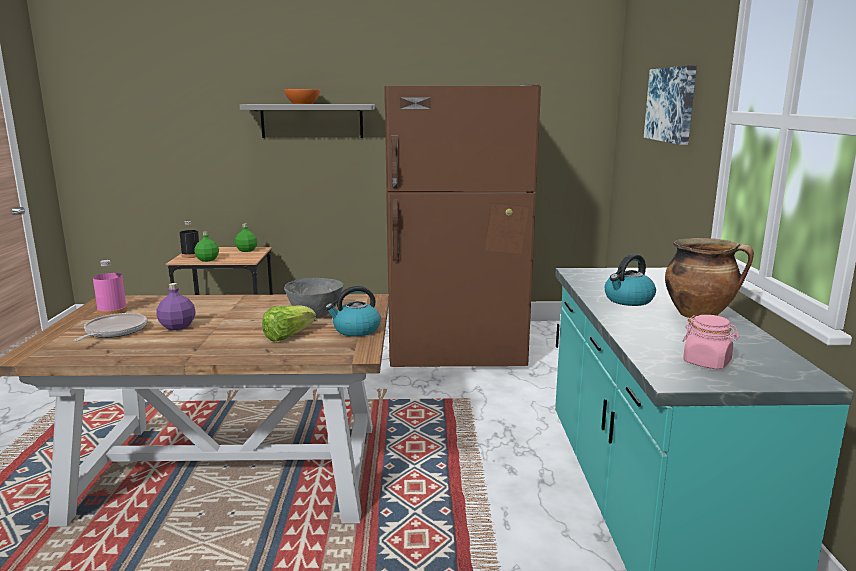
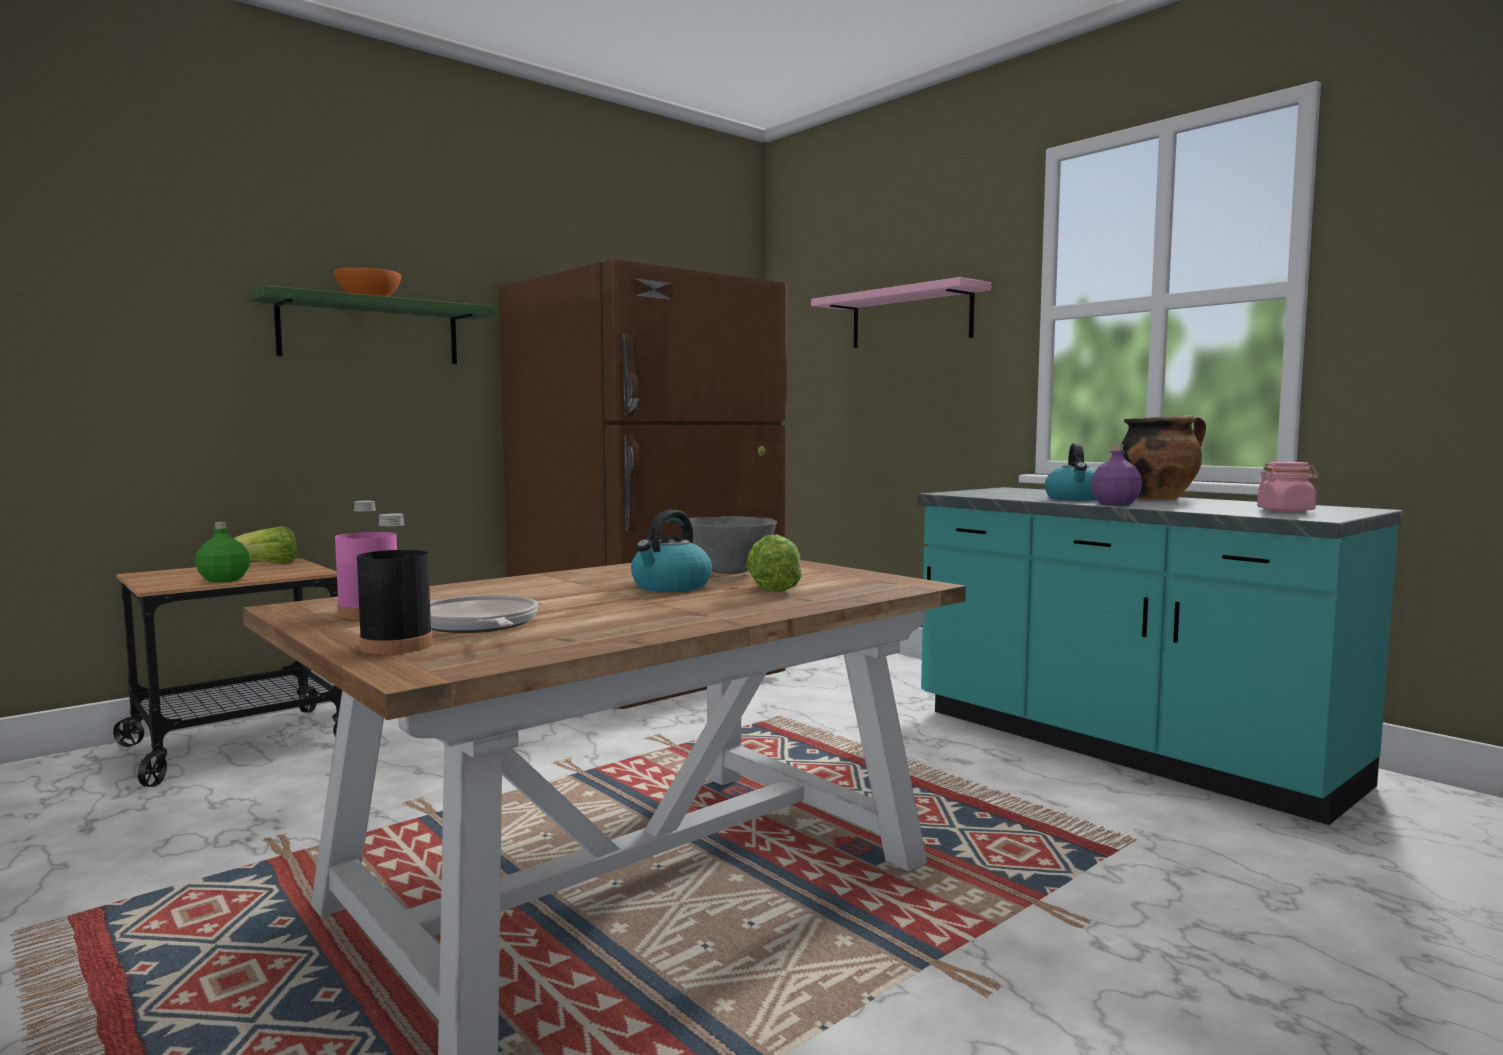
camera: 40 degrees left, 10 degrees down
(177, 327) = (573, 606): purple bottle -> purple bottle (1116, 504)
(191, 255) = (163, 580): black bottle -> black bottle (396, 645)
(246, 250) = (267, 565): green bottle -> lettuce
(312, 121) = (370, 331): grey shelf -> green shelf
(356, 330) = (832, 573): kettle -> kettle (671, 587)
(671, 104) = (910, 318): picture -> pink shelf

